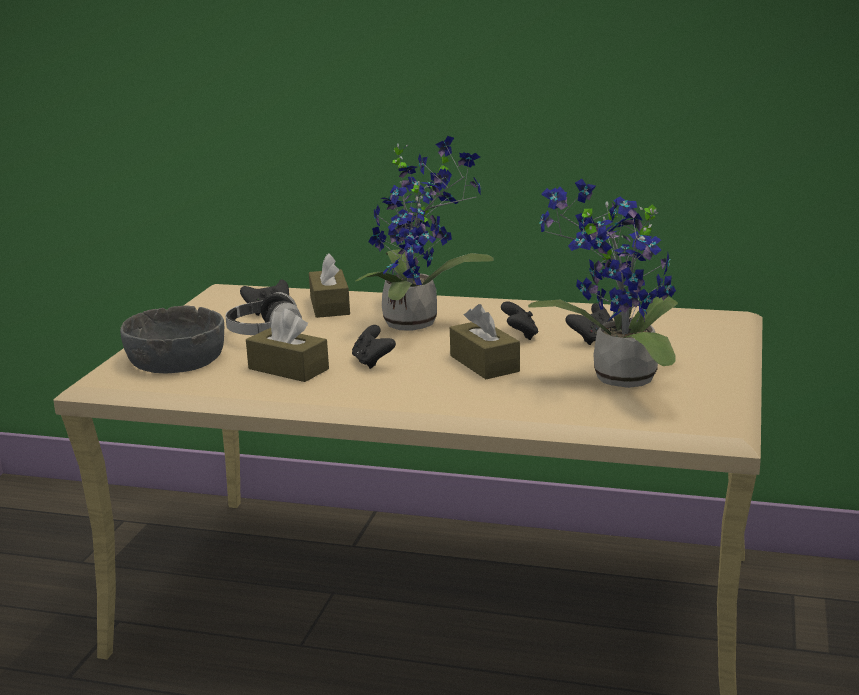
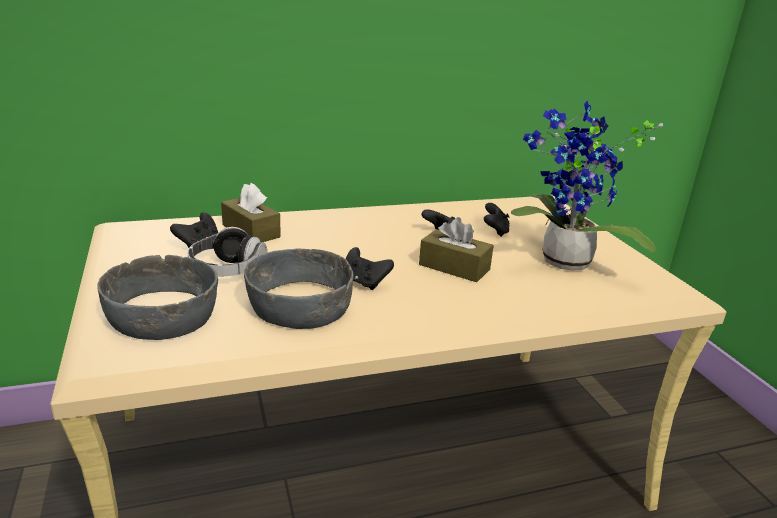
camera: 35 degrees left, 5 degrees up
(288, 369) = (298, 305): brown tissue box -> grey bowl
(418, 322) = (348, 236): potted plant -> none

